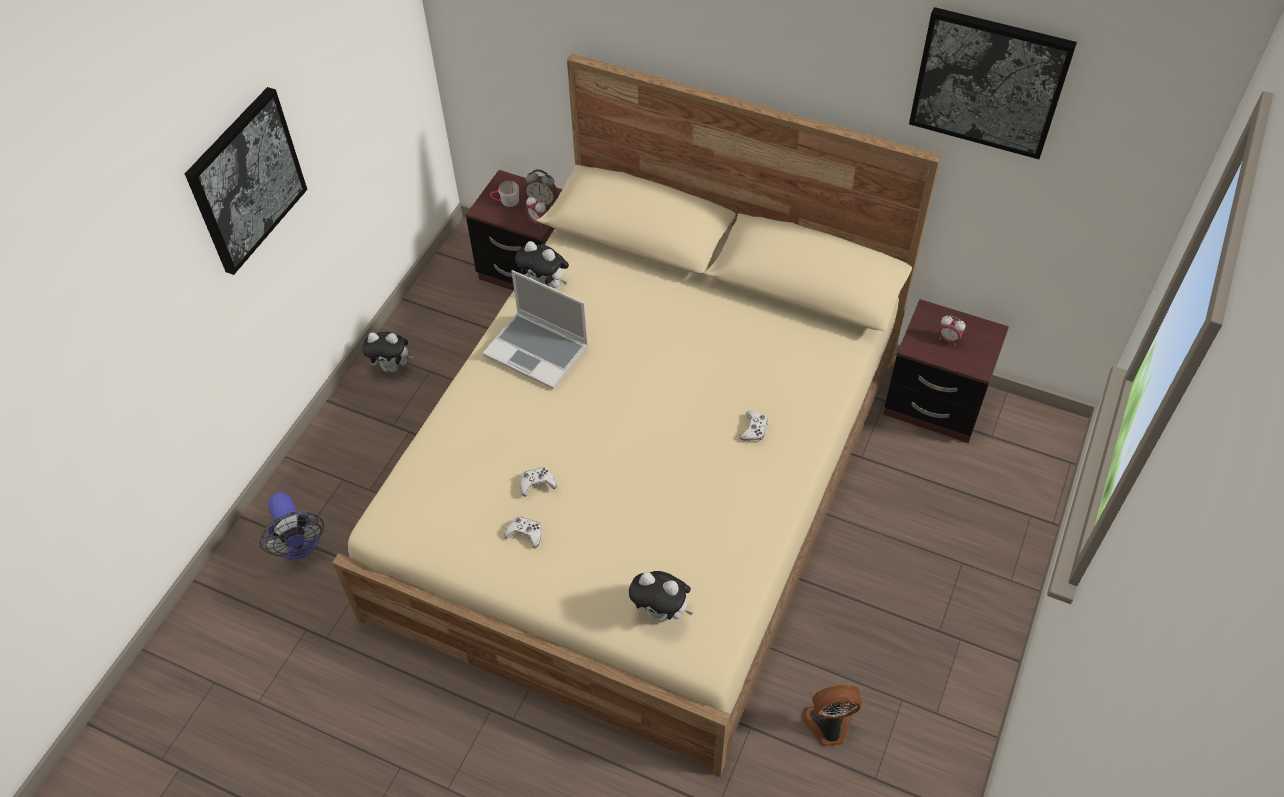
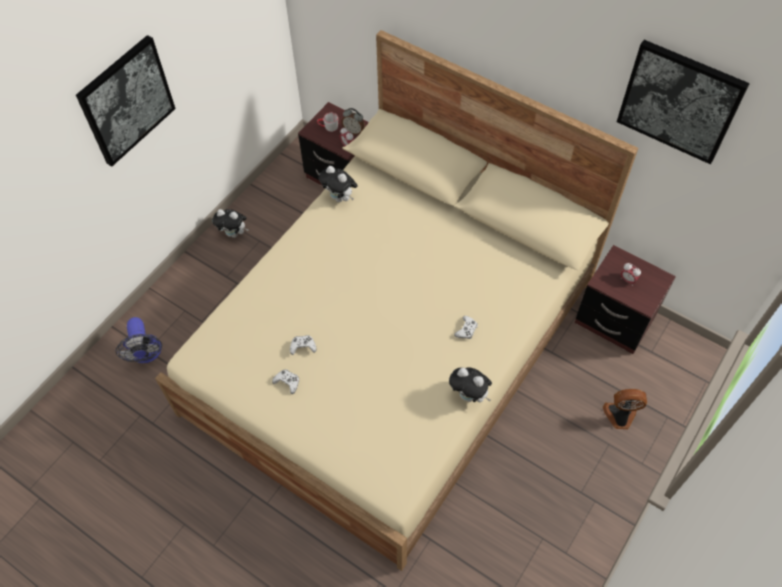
camera: 10 degrees right, 5 degrees up
(538, 351) = (324, 246): laptop -> none
(661, 612) = (371, 457): plush toy -> plush toy (469, 395)
(829, 725) = (486, 548): fan -> fan (620, 416)

